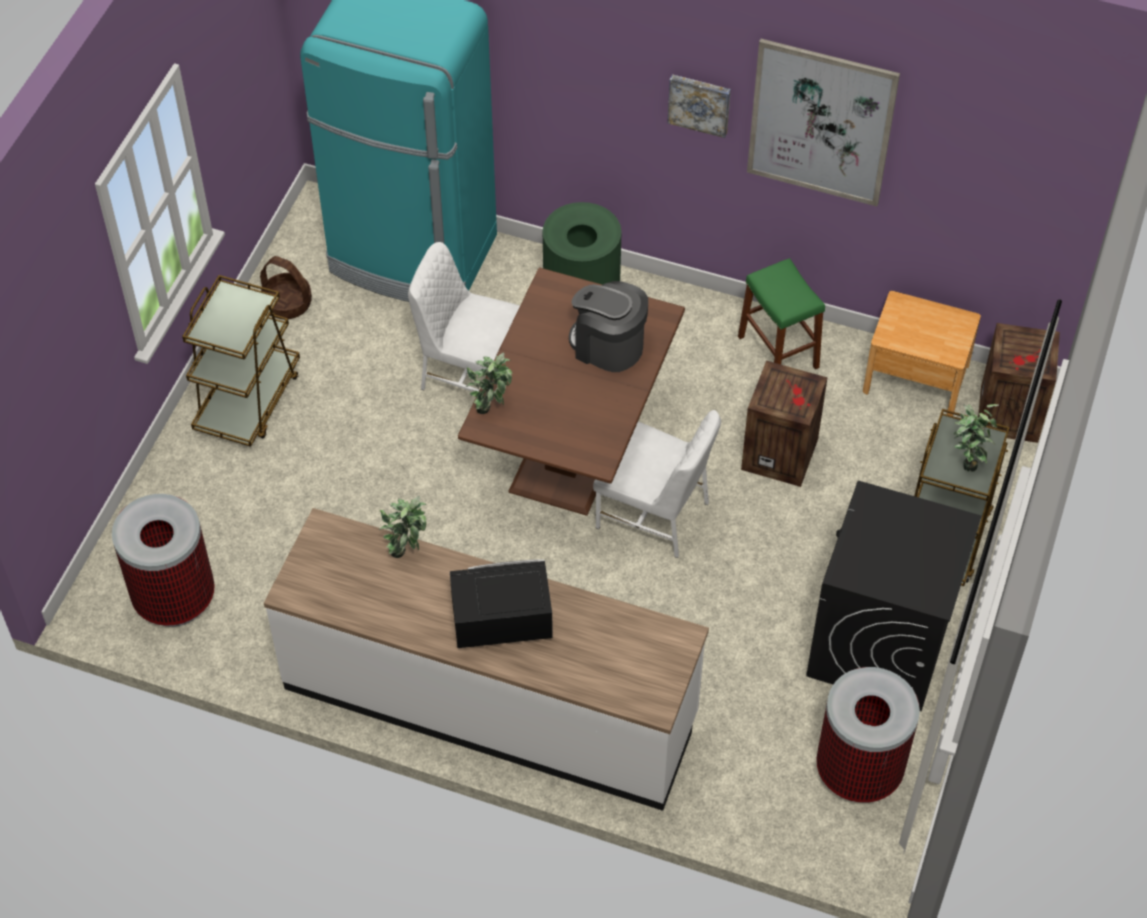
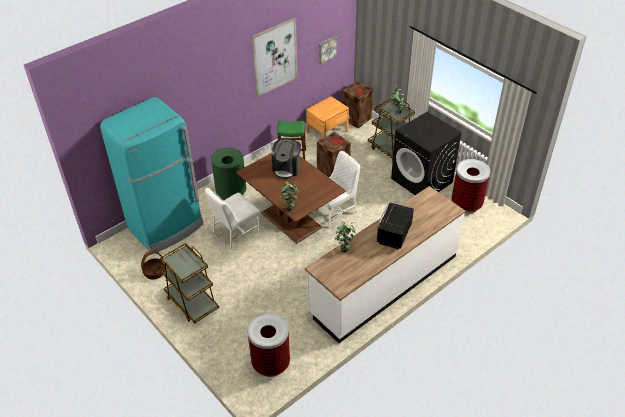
camera: 60 degrees left, 10 degrees down
(608, 346) = (287, 168): coffee machine -> coffee machine turned 45 degrees counterclockwise
(699, 103) = (236, 80): picture -> picture (327, 49)

